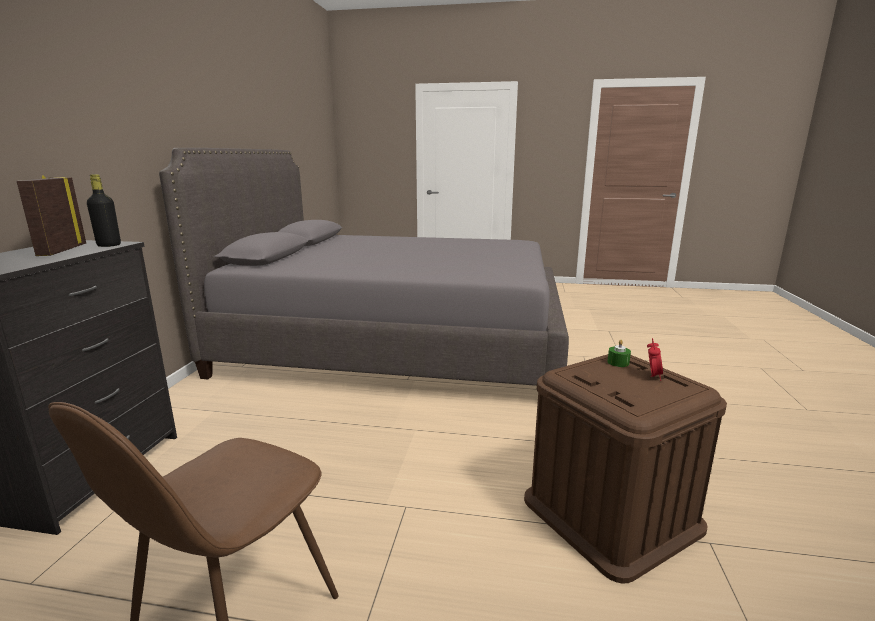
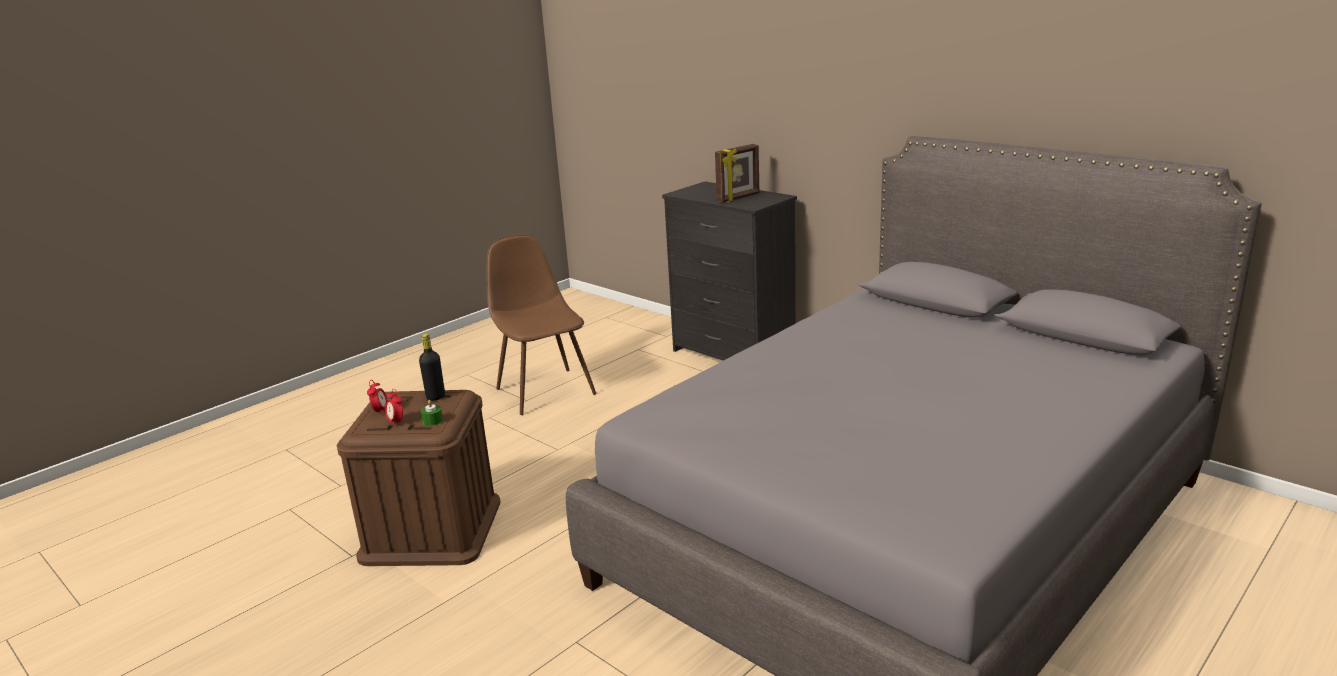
camera: 125 degrees right, 5 degrees up
(61, 250) = (738, 198): picture frame -> picture frame turned 120 degrees clockwise
(109, 245) = (746, 205): black bottle -> black bottle (435, 396)
(659, 394) = (380, 411): none -> alarm clock

